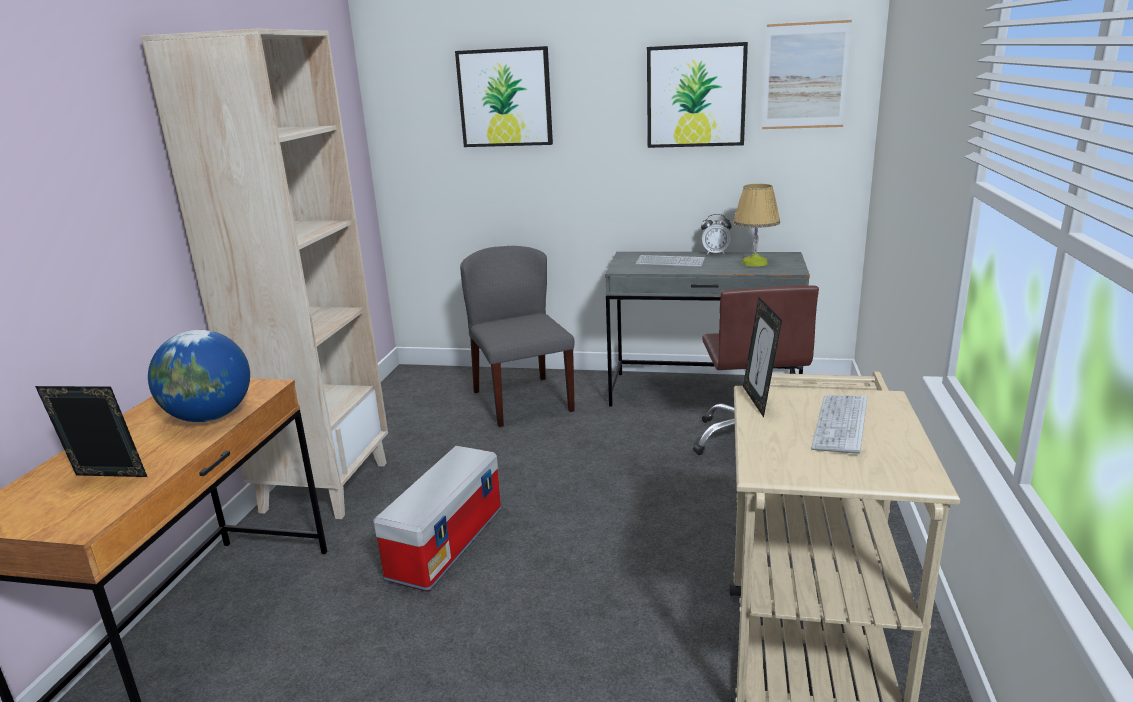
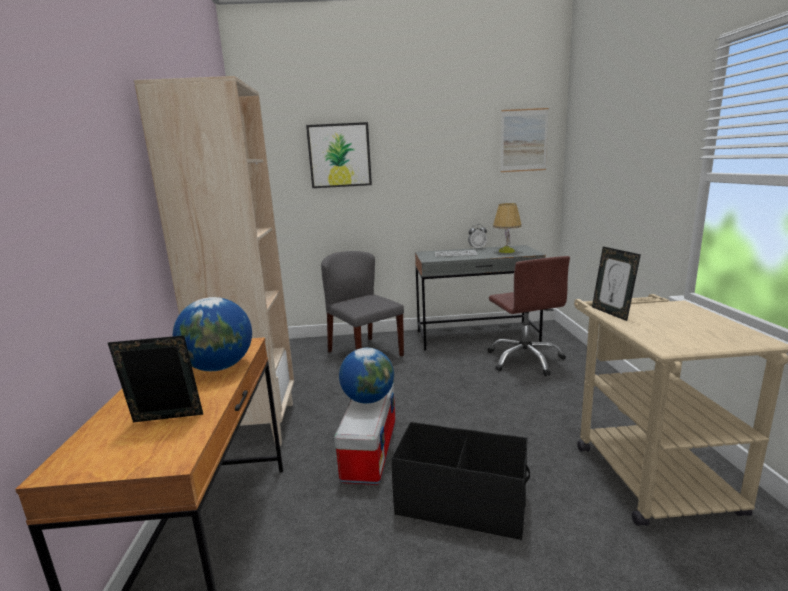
camera: 15 degrees left, 5 degrees down
(445, 475) = (368, 399): none -> globe
(517, 635) = (461, 503): none -> black storage box
(696, 96) = (461, 153): picture -> none
(840, 425) = (676, 319): keyboard -> none

